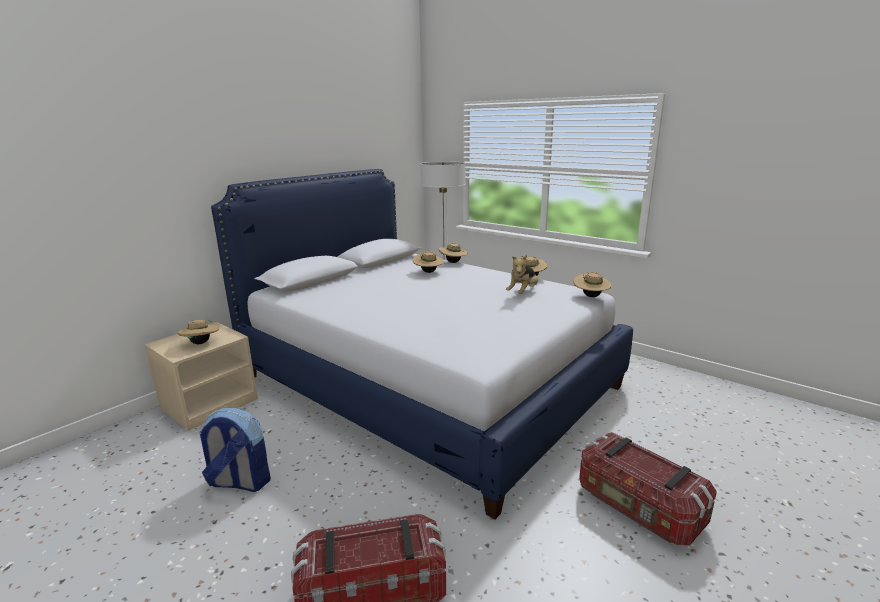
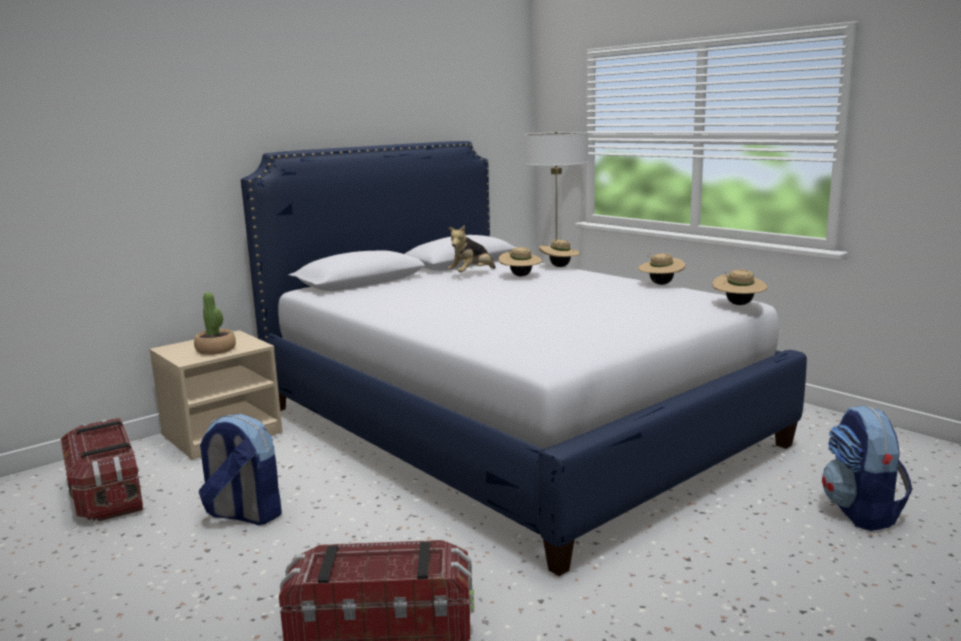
camera: 10 degrees right, 5 degrees down
(201, 343) = (216, 350): beige hat -> potted plant
(523, 292) = (642, 298): plush toy -> plush toy (472, 274)
(638, 508) = (766, 580): storage box -> storage box (106, 494)
(681, 441) = (861, 512): none -> backpack

